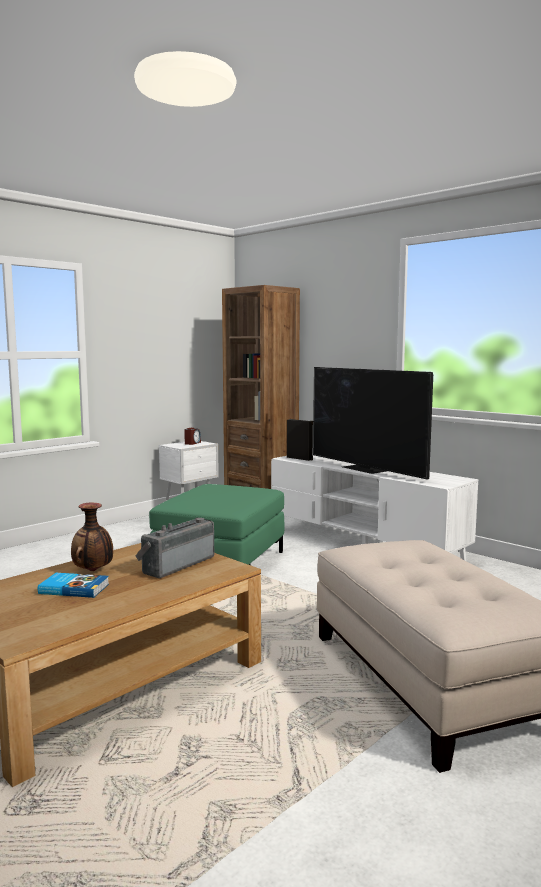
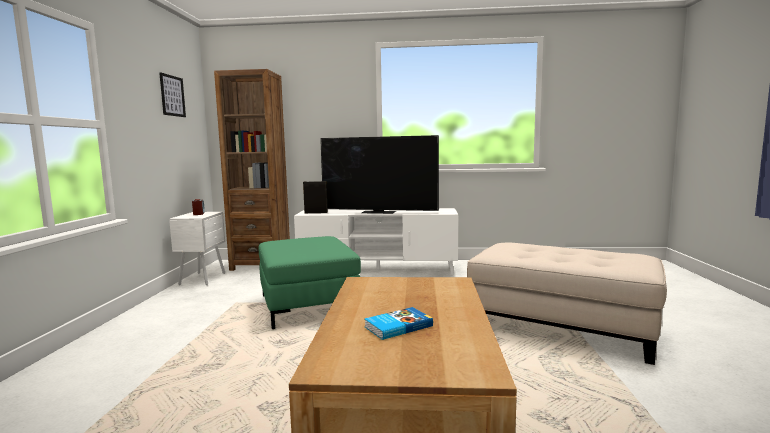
camera: 40 degrees left, 0 degrees up
(93, 571) = (371, 311): vase -> none
(176, 564) = (415, 290): radio -> none
(181, 318) = (172, 96): none -> picture

